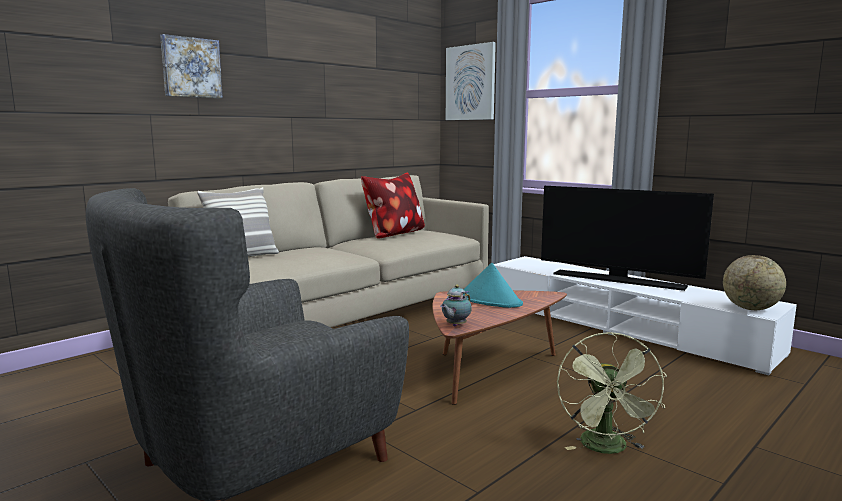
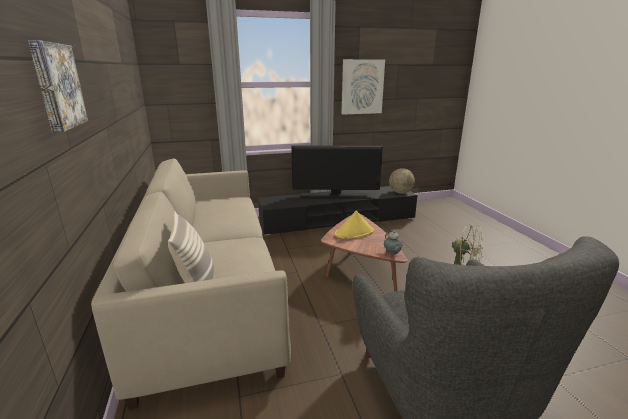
camera: 60 degrees left, 10 degrees up
(393, 234) = (207, 212): pillow -> none
(470, 83) = (177, 73): picture -> picture (362, 87)
(490, 300) = (354, 233): turquoise hat -> yellow hat
(618, 280) = (335, 196): television -> television turned 150 degrees counterclockwise
(622, 327) = (338, 220): white tv stand -> black tv stand

